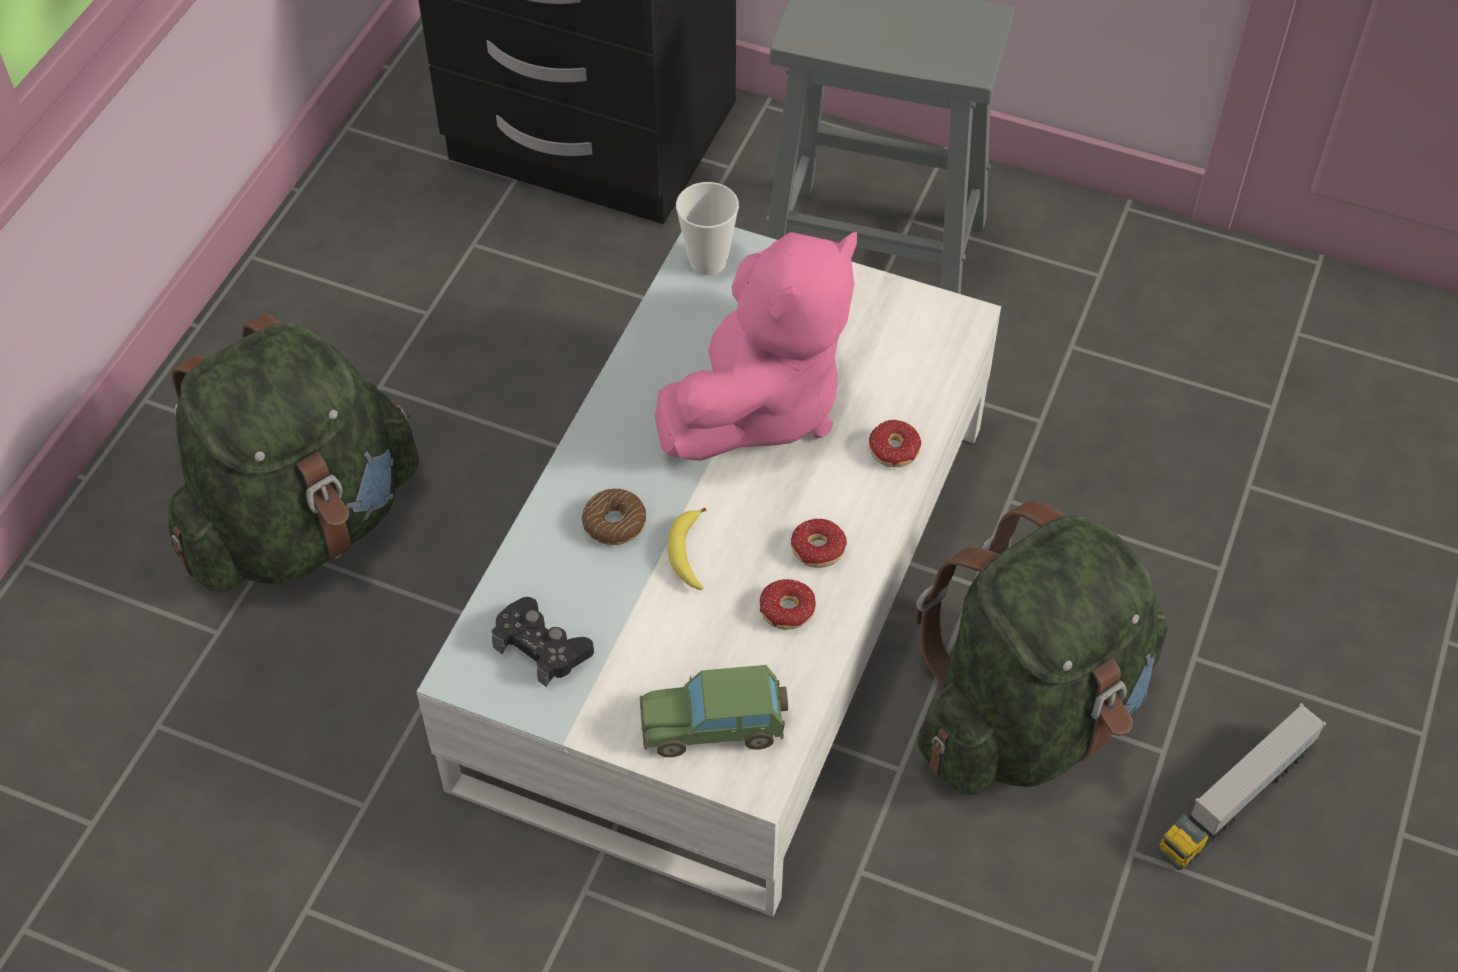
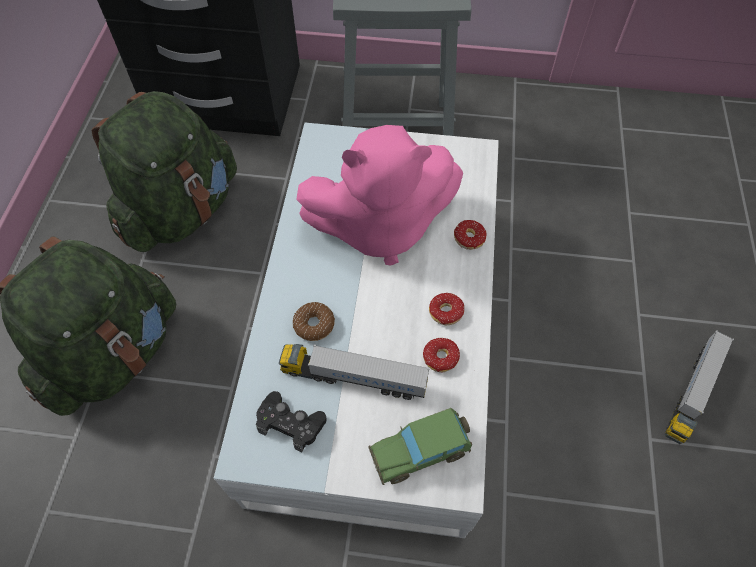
camera: 15 degrees left, 5 degrees up
(649, 608) = (353, 378): none -> toy truck
(688, 554) = (366, 334): banana -> none
(708, 262) = (322, 148): cup -> none
(760, 403) = (380, 227): pink plush toy -> pink plush toy turned 60 degrees clockwise
(1029, 715) = (565, 370): green backpack -> green backpack (182, 211)

